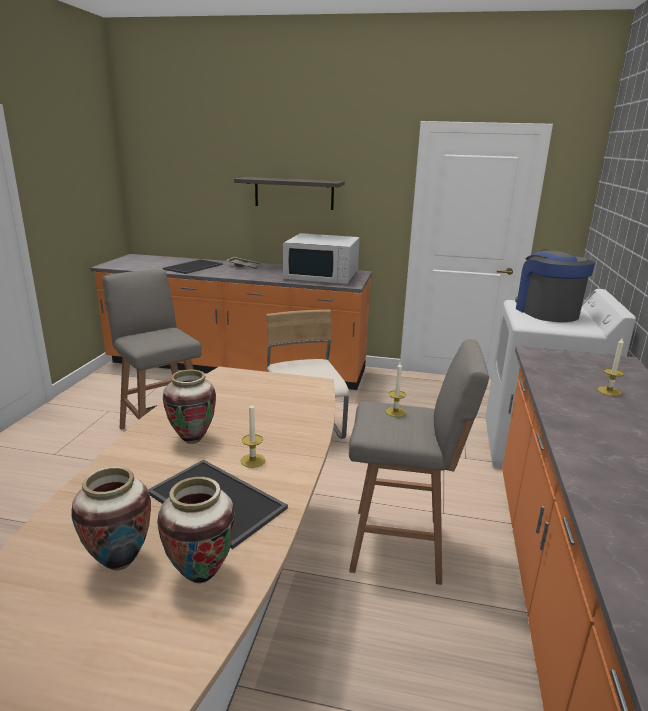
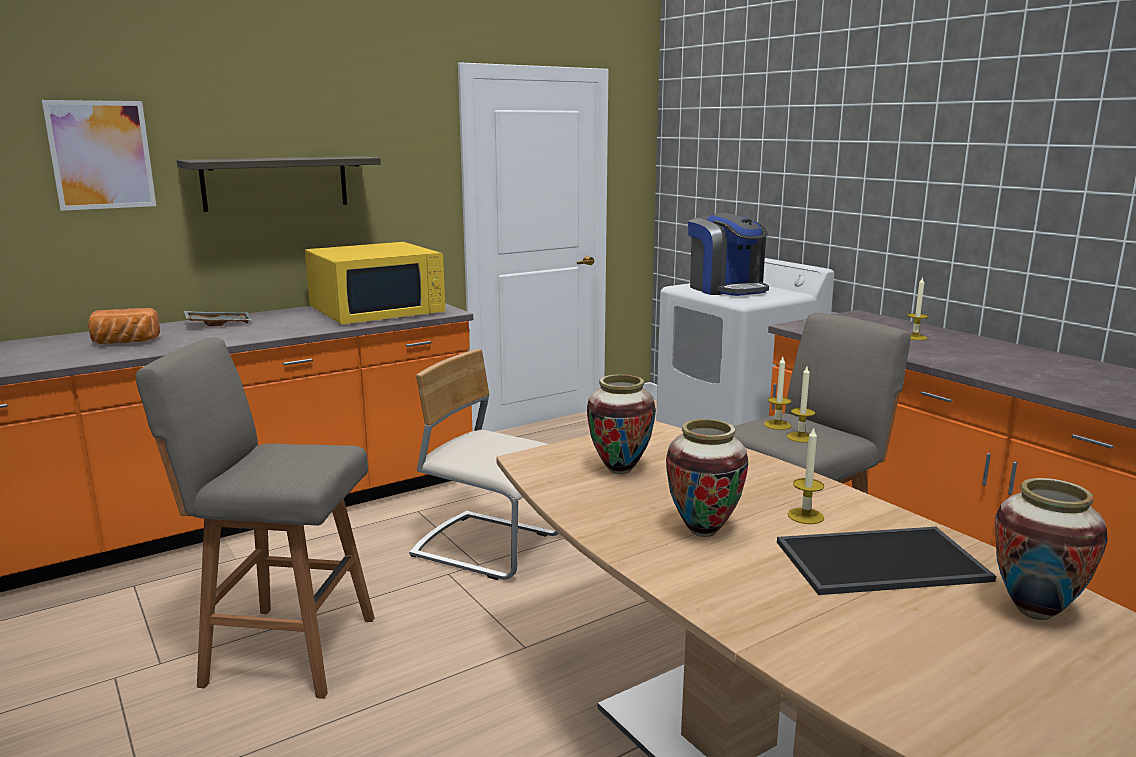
camera: 45 degrees left, 5 degrees down
(119, 562) = (973, 652): vase -> vase (620, 470)
(193, 266) = (124, 343): tray -> bread
(212, 172) = (101, 155): none -> picture
(322, 276) = (378, 311): white microwave -> yellow microwave
(387, 424) = (800, 437): none -> candle
(546, 312) = (726, 289): coffee machine -> coffee machine turned 150 degrees counterclockwise

